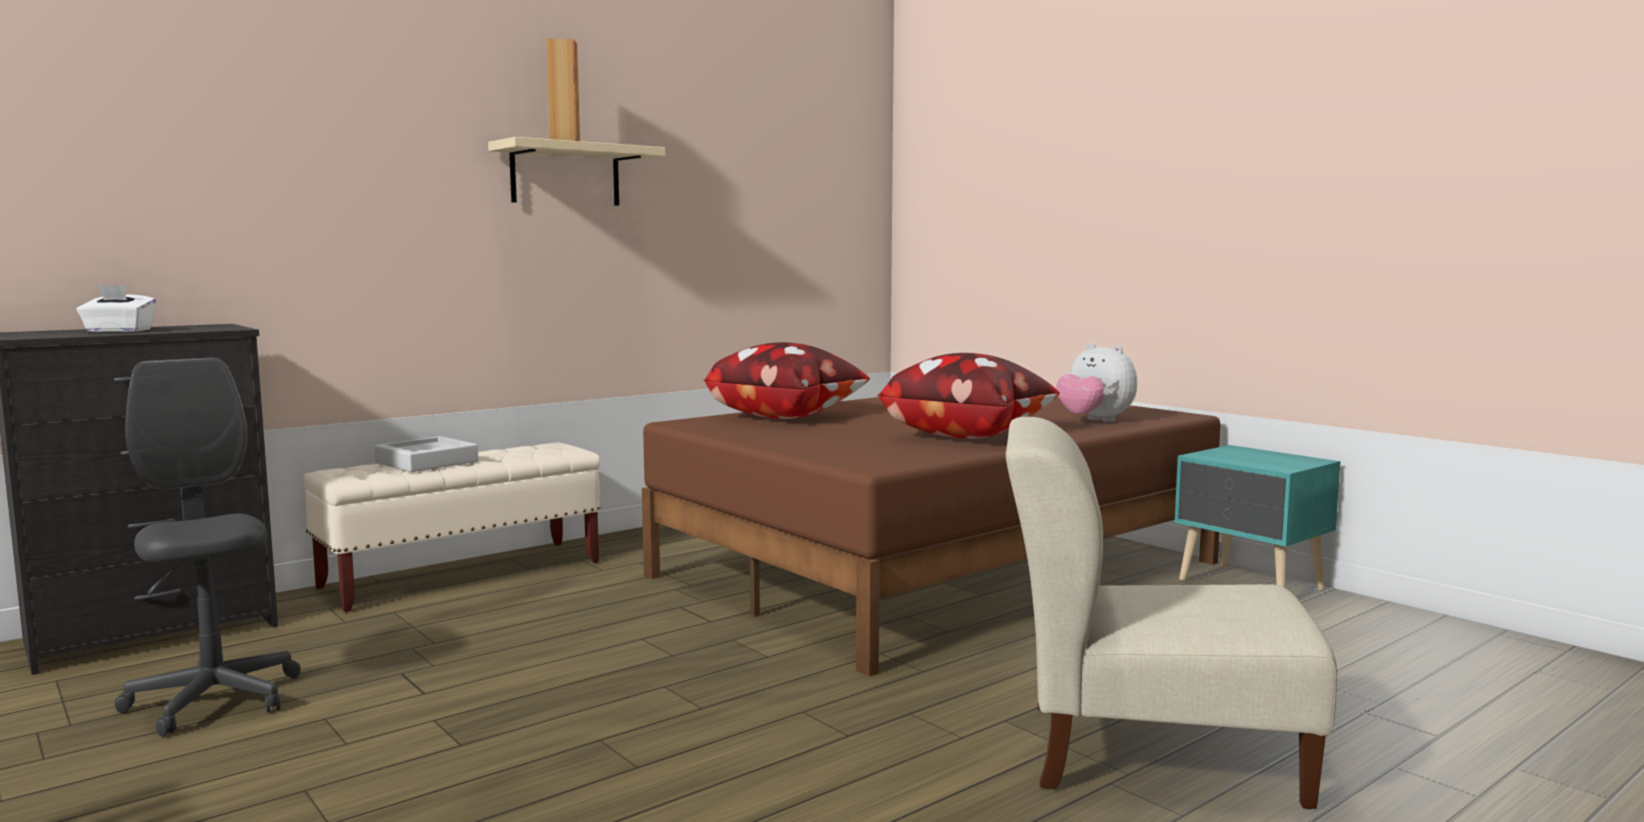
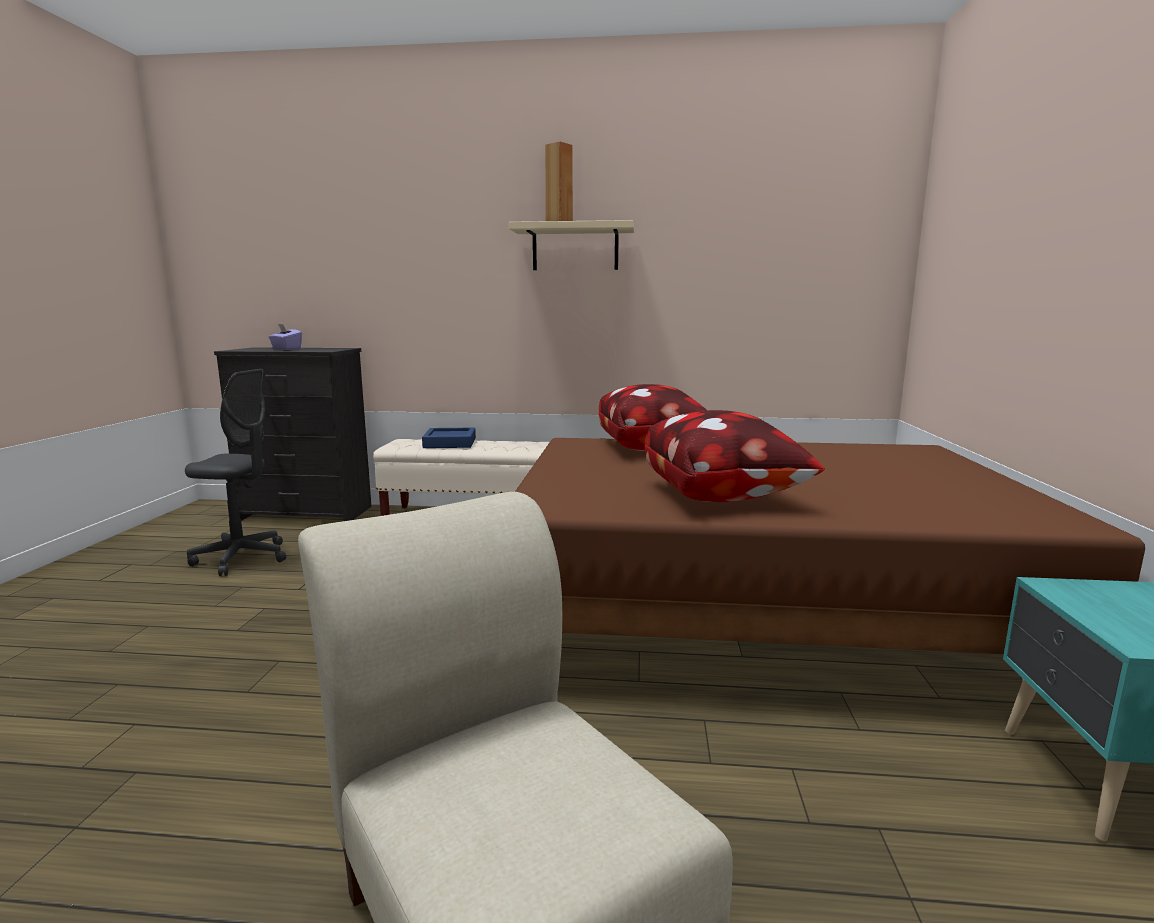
camera: 45 degrees right, 5 degrees up
(118, 331) = (286, 349): white tissue box -> purple tissue box
(214, 700) = (242, 558): grey office chair -> grey office chair turned 90 degrees clockwise
(426, 462) = (450, 443): grey tray -> blue tray
(1094, 421) = (922, 508): plush toy -> none

